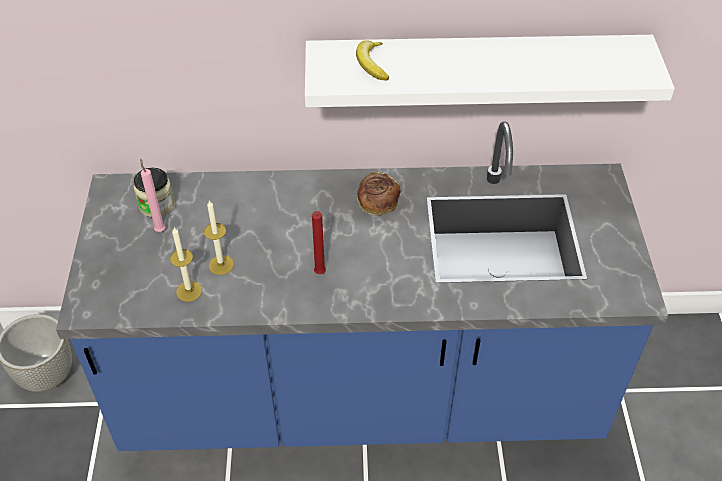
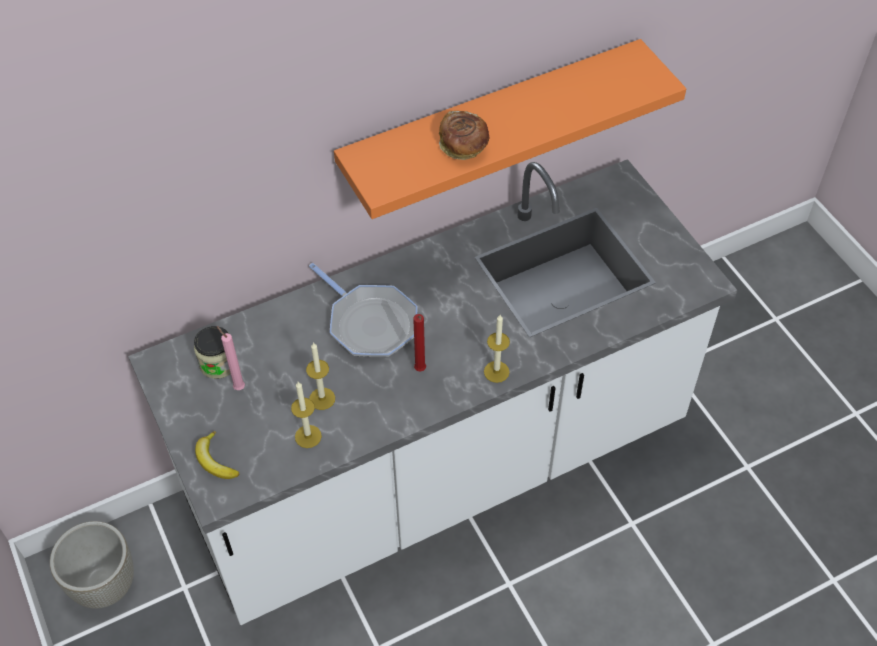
camera: 25 degrees left, 5 degrees up
(300, 219) = (369, 323): none -> frying pan
(361, 395) = (439, 469): blue counter -> white counter
(371, 64) = (412, 154): banana -> banana (215, 461)
(377, 204) = (433, 280): bread -> bread (463, 146)
(387, 300) = (496, 371): none -> candle
(476, 70) = (491, 122): white shelf -> orange shelf

